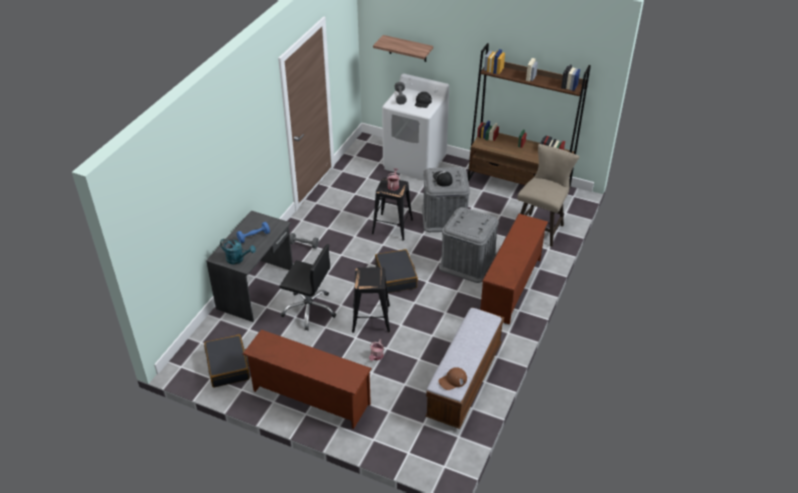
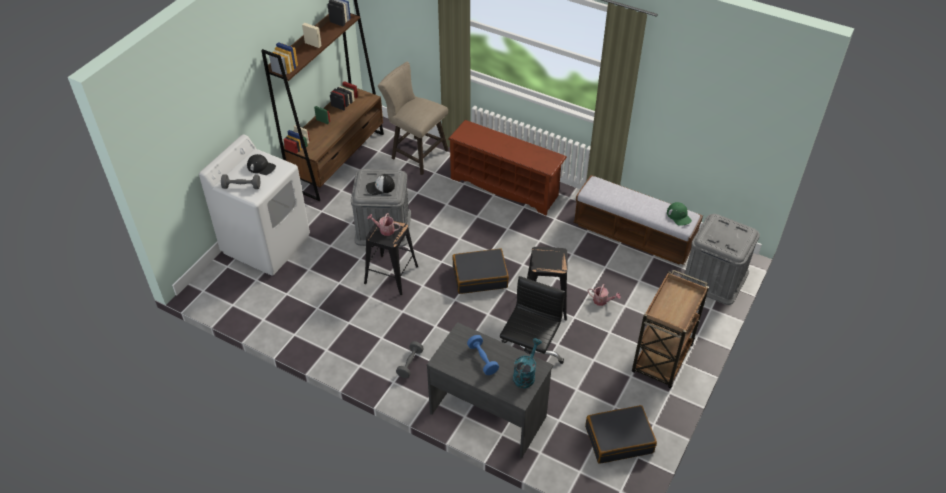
camera: 85 degrees left, 5 degrees up
(309, 398) = (662, 359): brown shoe rack -> brown cart
(407, 48) = (192, 139): shelf -> none
(452, 380) = (679, 216): brown cap -> green cap
(467, 262) = (463, 215): grey storage box -> grey storage box (714, 277)

